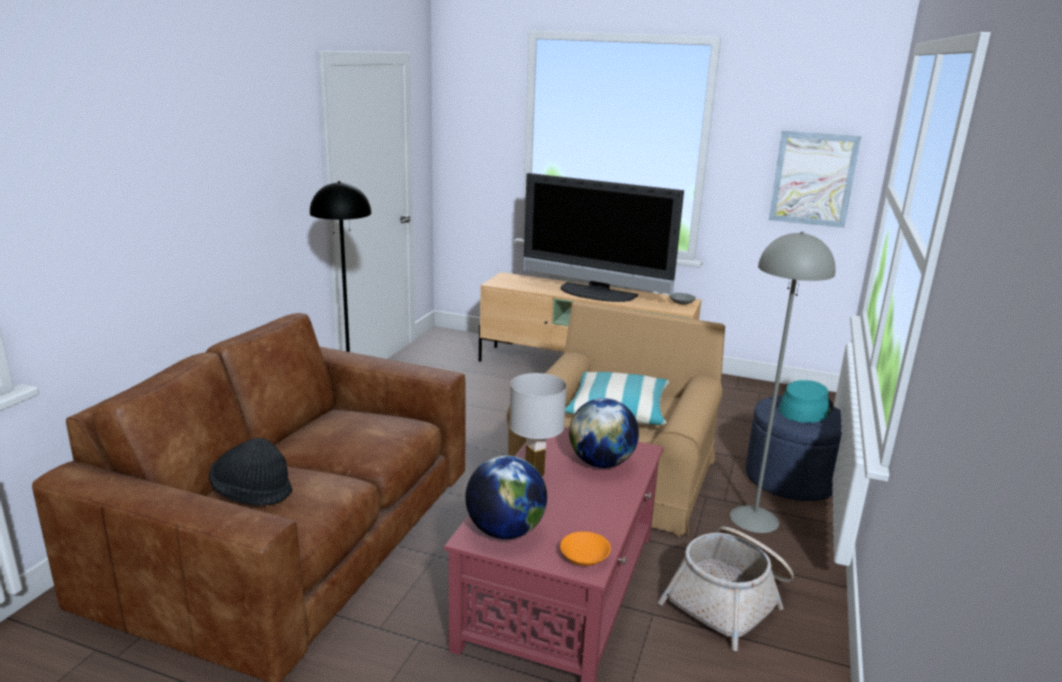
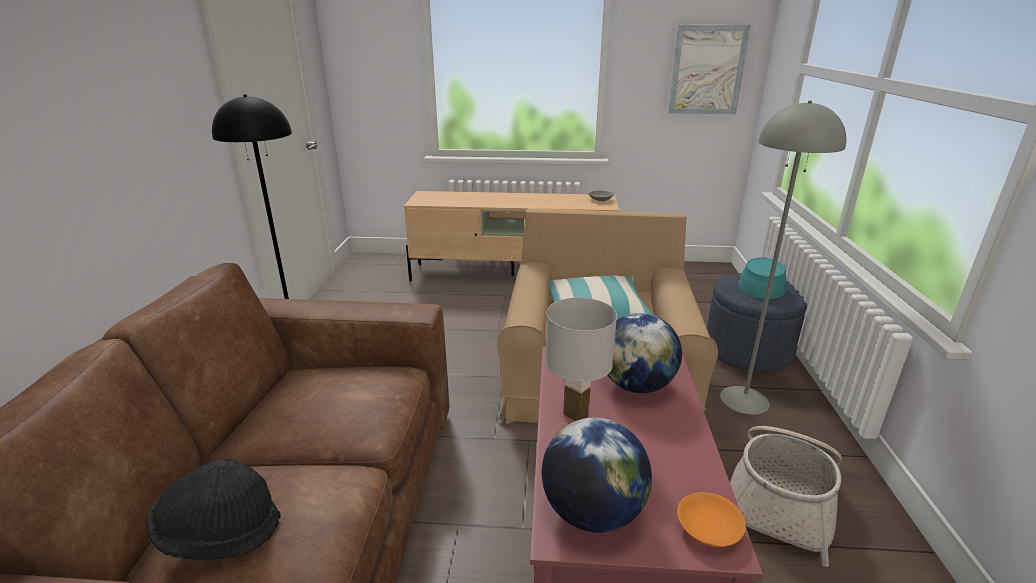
camera: 15 degrees left, 5 degrees up
(595, 294) = (519, 201): television -> none

